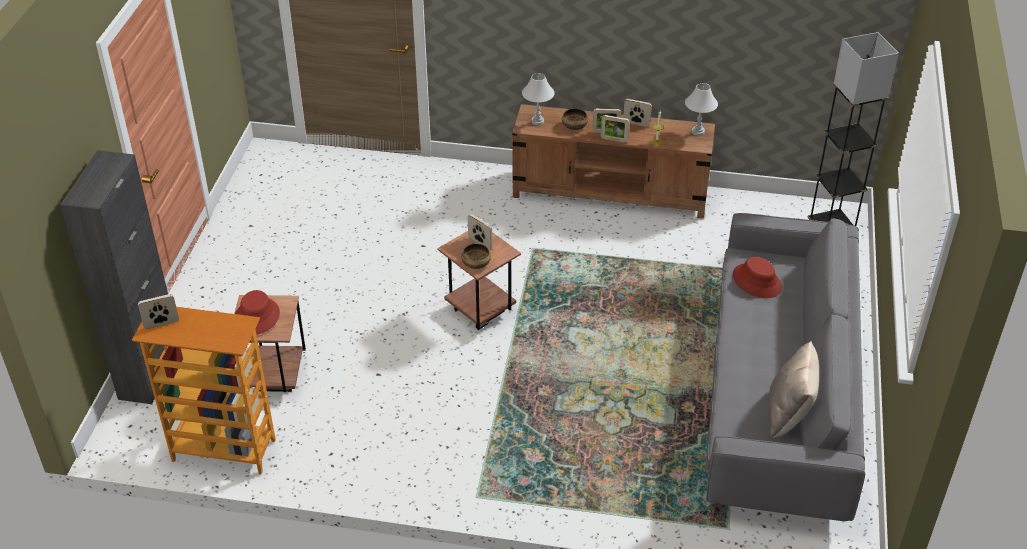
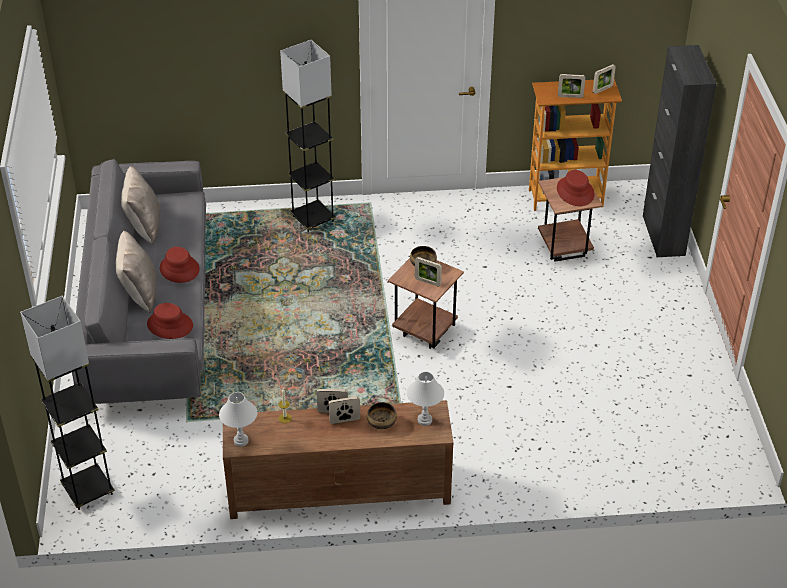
camera: 165 degrees right, 0 degrees up
(560, 485) = (313, 219): none -> grey floor lamp
(636, 123) = (313, 439): picture frame -> picture frame (570, 96)
(745, 343) = (179, 269): none -> red hat
(791, 325) = (139, 293): none -> beige pillow

